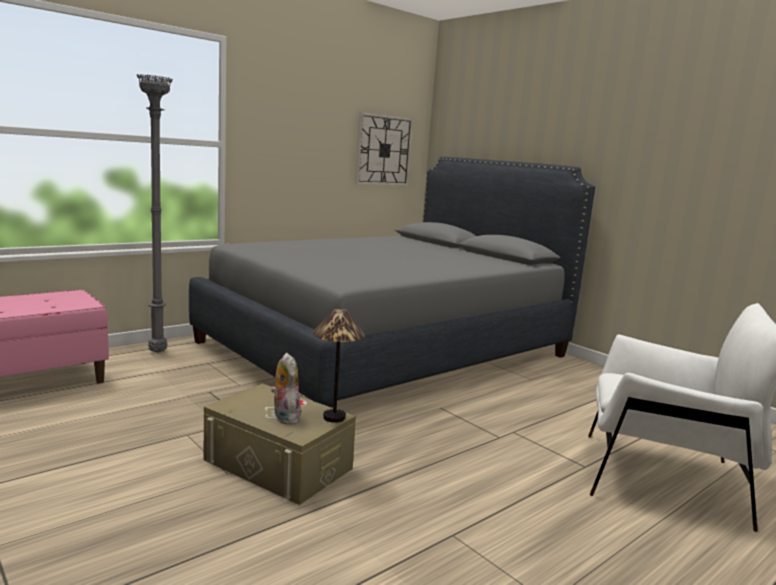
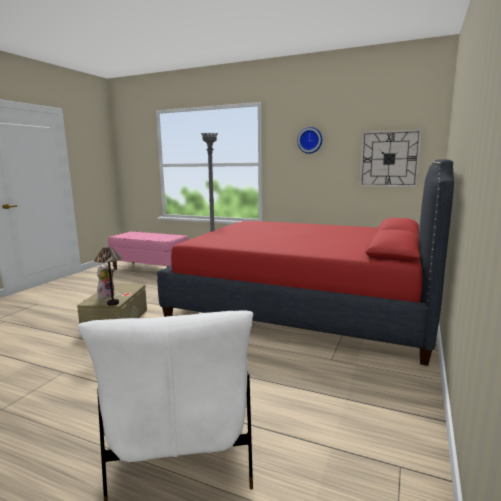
camera: 65 degrees right, 0 degrees up
(299, 114) = (310, 140): none -> wall clock
(387, 349) = (305, 305): grey bed -> red bed

